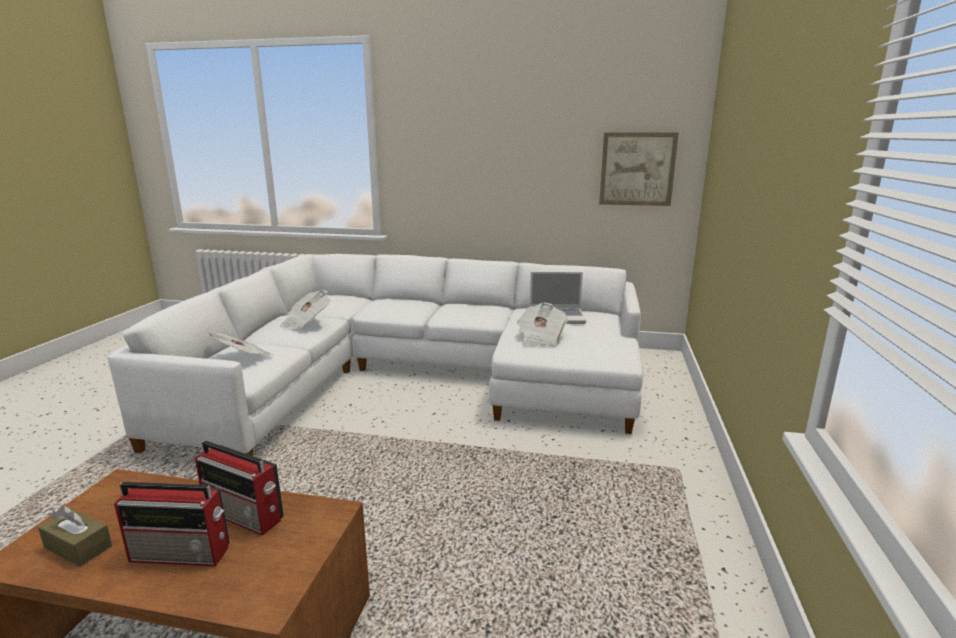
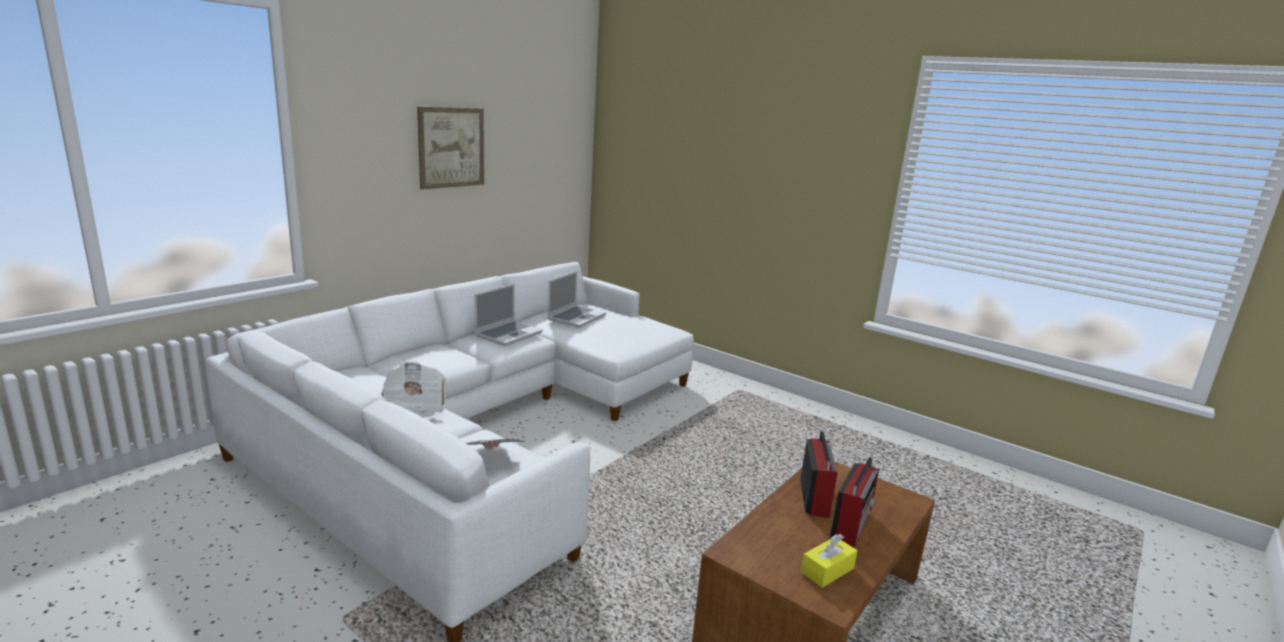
camera: 65 degrees left, 0 degrees up
(78, 547) = (827, 570): brown tissue box -> yellow tissue box
(245, 515) = (814, 497): radio -> radio turned 45 degrees counterclockwise
(478, 310) = (508, 334): none -> laptop
(540, 338) = (607, 336): newspaper -> none
(637, 169) = (553, 168): picture -> picture (451, 147)

